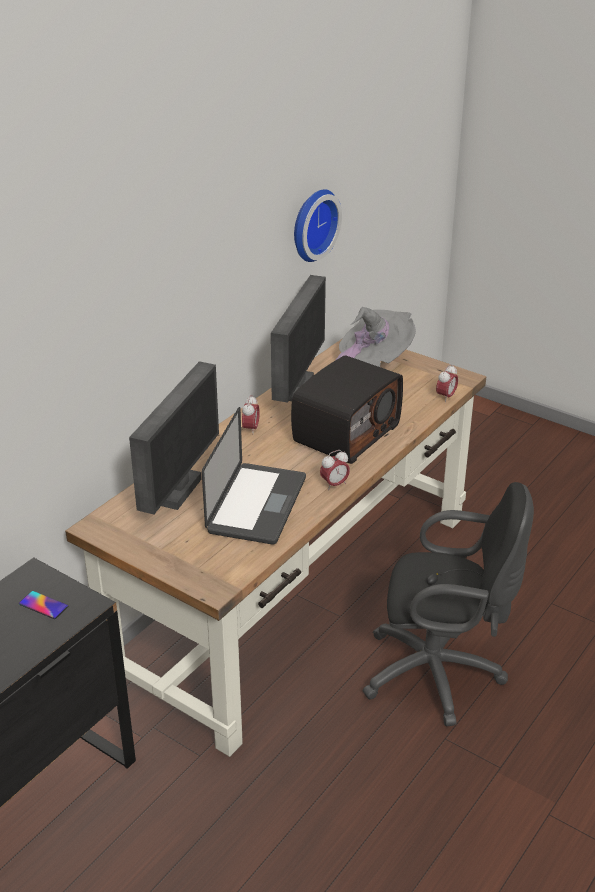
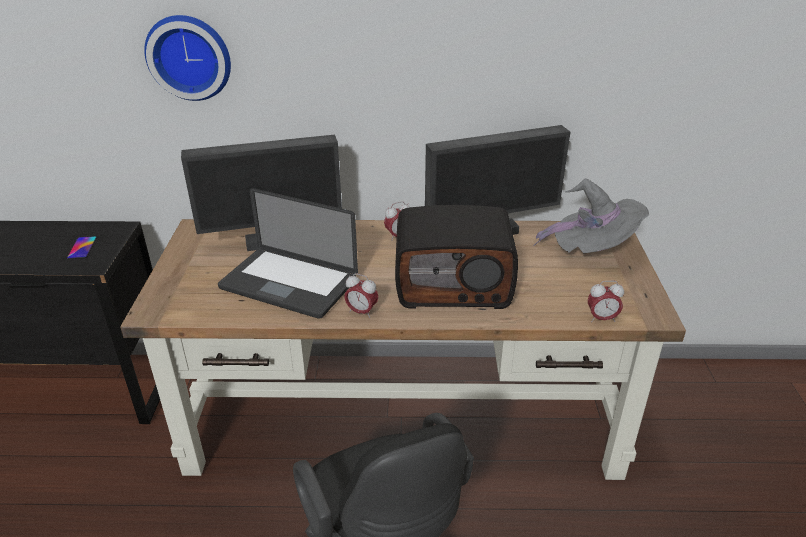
camera: 55 degrees right, 0 degrees up
(257, 505) = (288, 284): laptop -> laptop turned 45 degrees clockwise
(312, 224) = (578, 67): wall clock -> wall clock (190, 56)

